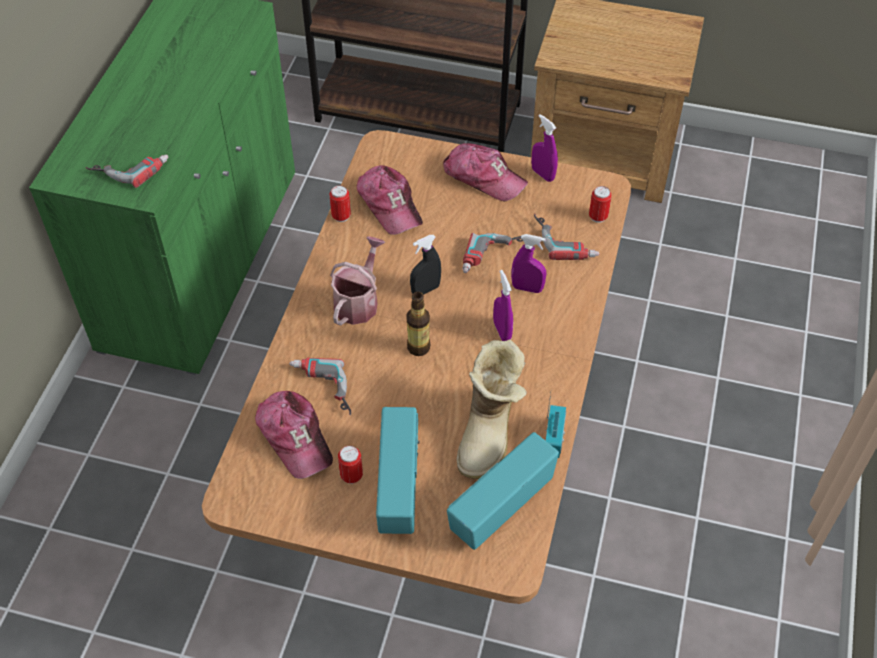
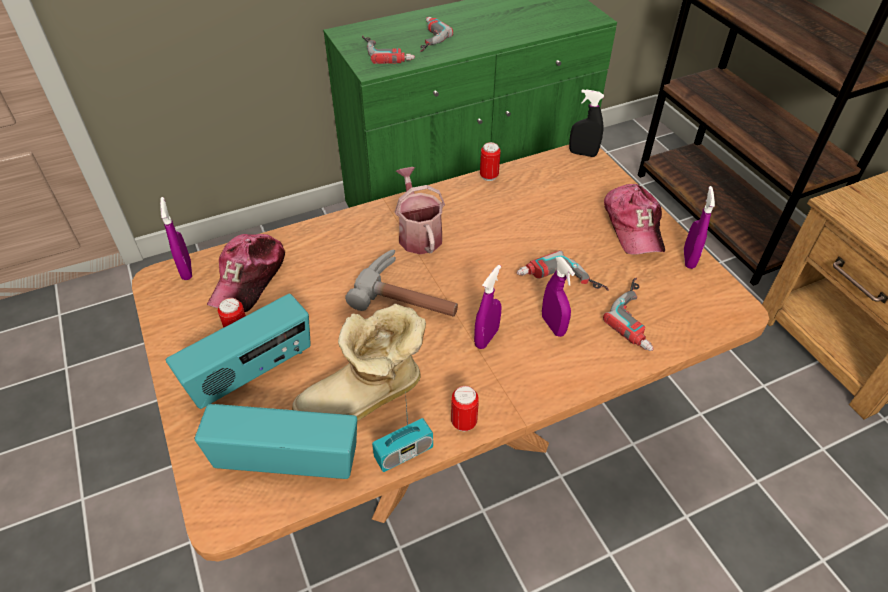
camera: 50 degrees right, 5 degrees down
(238, 475) = (186, 270): none -> purple spray bottle
(320, 390) = (309, 265): power drill -> power drill (425, 38)
(358, 301) = (418, 233): watering can -> watering can turned 90 degrees counterclockwise
(389, 205) = (532, 193): cap -> none
(418, 347) = (410, 295): bottle -> hammer
(425, 290) = (474, 263): black spray bottle -> black spray bottle (582, 153)
(598, 217) = (696, 324): can -> can (464, 422)

